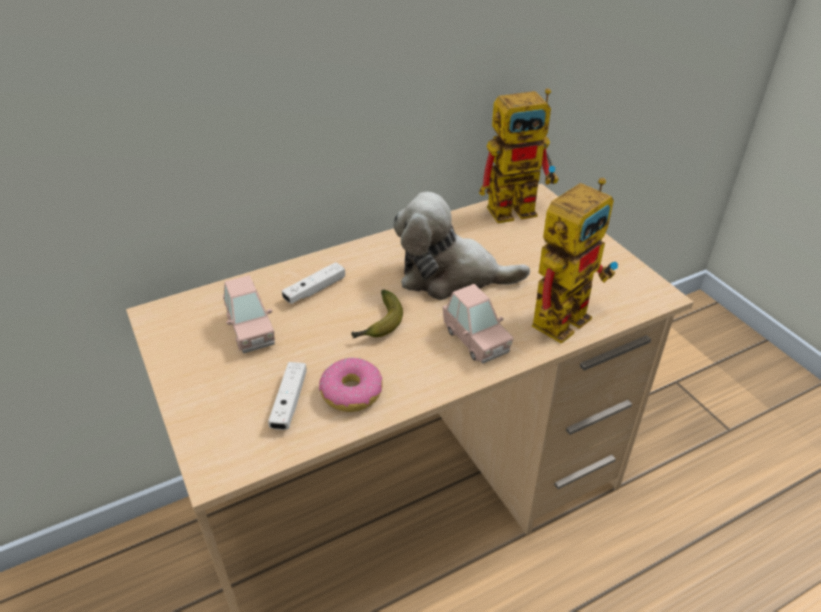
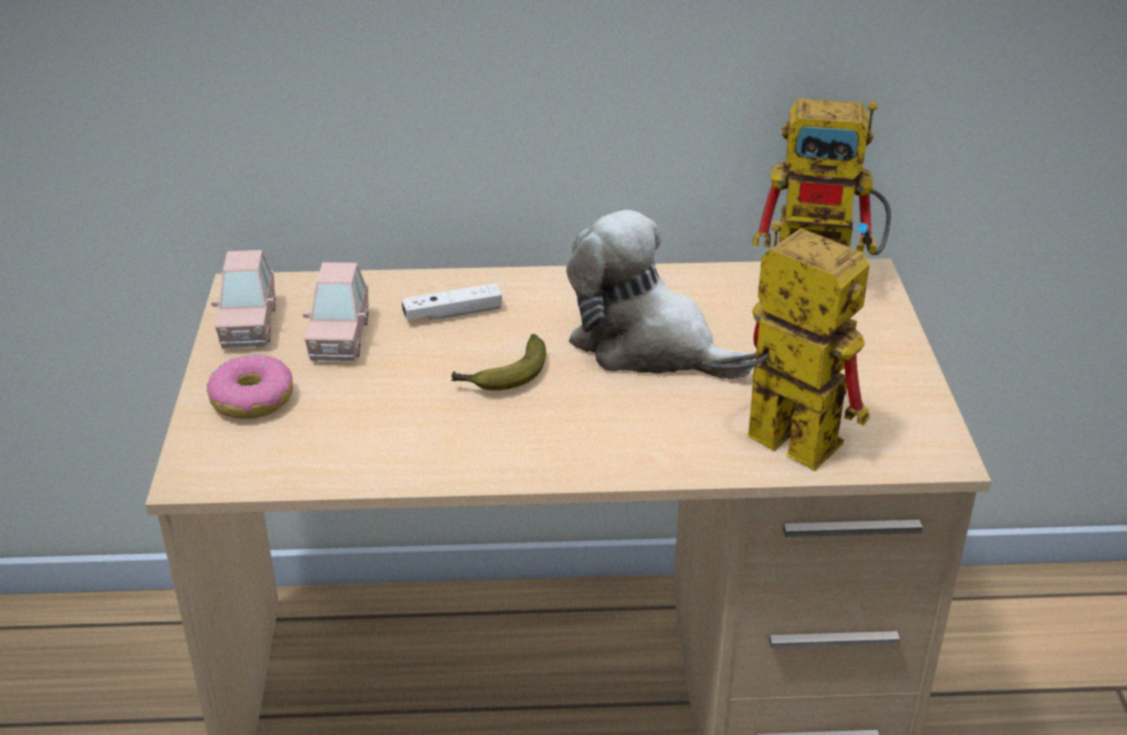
camera: 25 degrees right, 5 degrees down
(289, 402) = (326, 431): white game controller -> none
(352, 393) = (408, 445): donut -> donut (252, 400)
(475, 340) = (616, 433): pink toy car -> pink toy car (249, 325)
(564, 313) = (771, 437): toy robot -> toy robot turned 120 degrees counterclockwise

